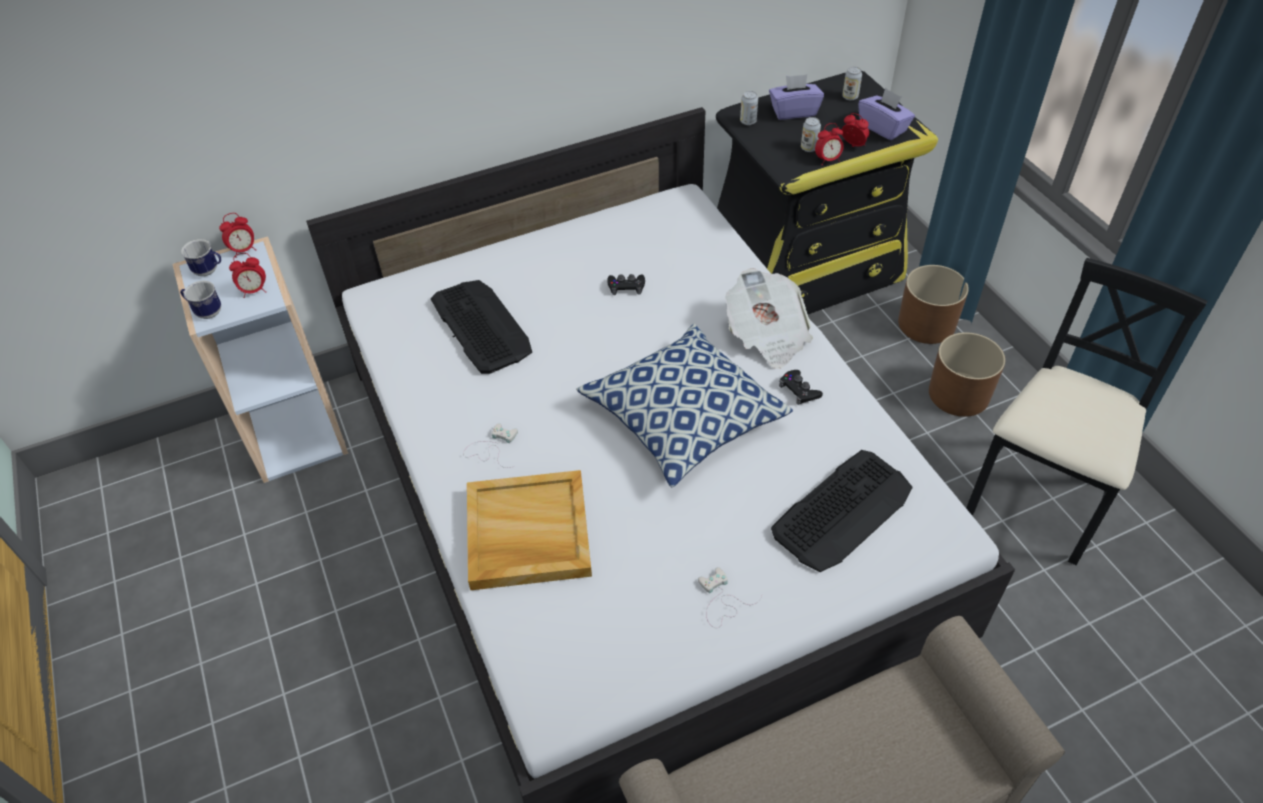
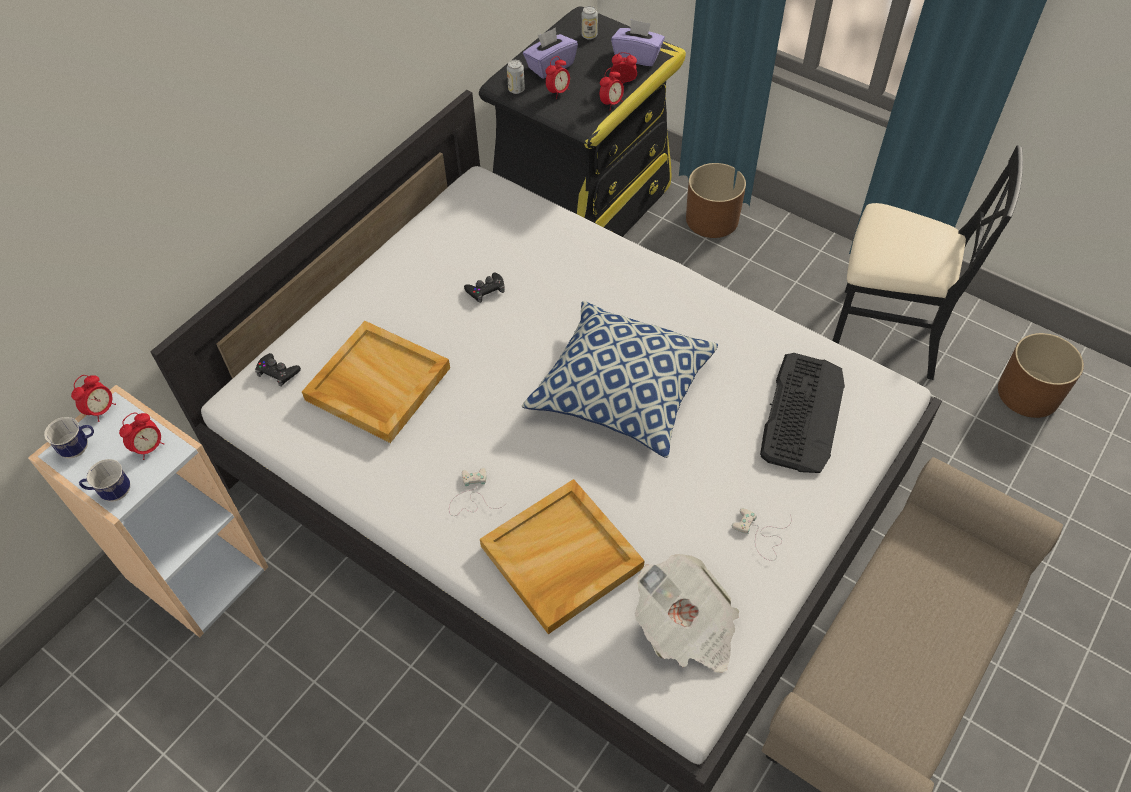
camera: 30 degrees left, 5 degrees up
(481, 326) = (376, 384): keyboard -> beige tray
(767, 335) = (640, 285): newspaper -> newspaper (686, 628)
(785, 135) = (558, 92): none -> alarm clock
(799, 390) = (699, 324): black game controller -> black game controller (278, 372)
(809, 148) = (587, 97): can -> none
(959, 394) = (774, 270): brown planter -> brown planter (1028, 393)
(1039, 499) = (884, 334): black chair -> black chair turned 105 degrees clockwise

